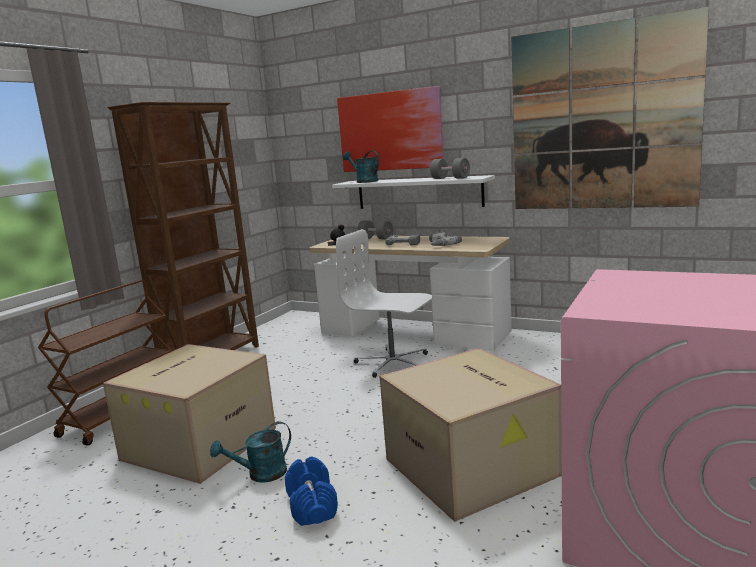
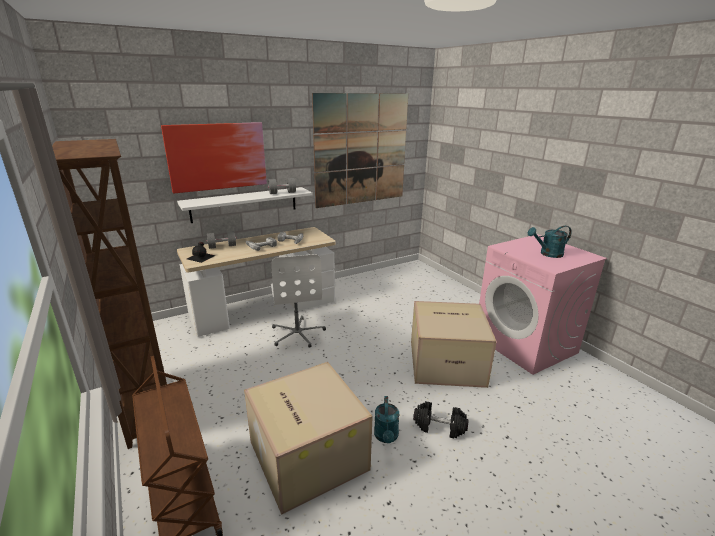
camera: 60 degrees left, 10 degrees up
(311, 505) = (439, 427): blue dumbbell -> black dumbbell
(364, 181) = (205, 201): turquoise watering can -> turquoise watering can (547, 254)
(392, 363) = (298, 333): white office chair -> white office chair turned 75 degrees counterclockwise

